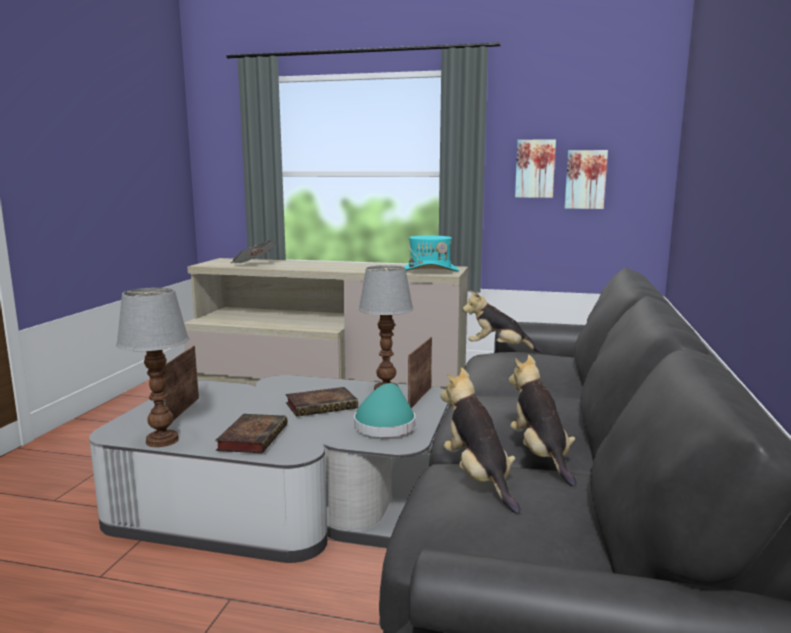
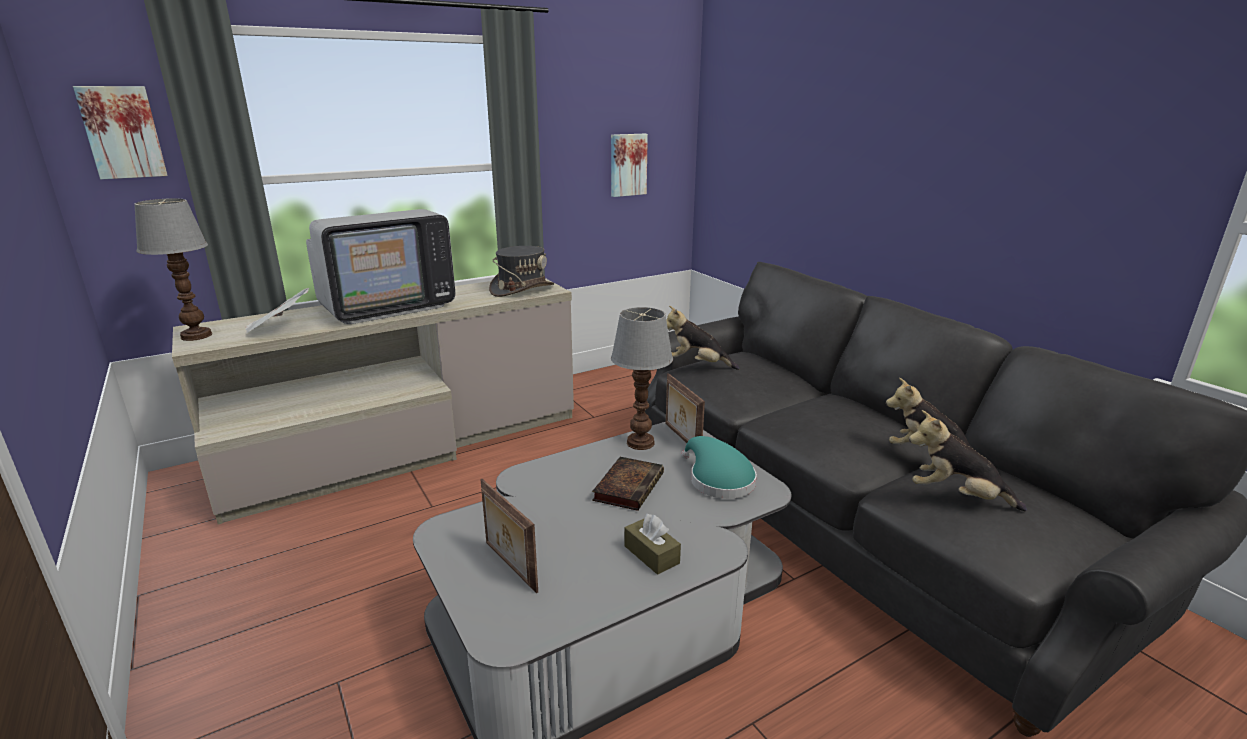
camera: 45 degrees left, 10 degrees up
(161, 440) = (579, 614): table lamp -> table lamp (195, 336)
(253, 437) = (651, 554): book -> brown tissue box
(328, 266) = (387, 307): none -> television
(430, 271) = (522, 289): turquoise hat -> grey hat
(498, 349) = (697, 364): plush toy -> plush toy turned 45 degrees clockwise
(535, 168) = (582, 156): picture -> picture (122, 132)

